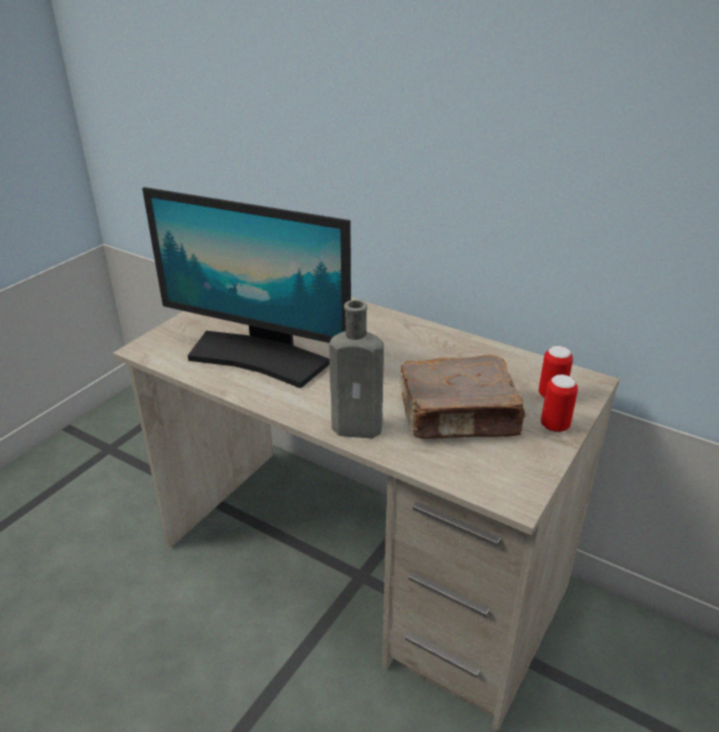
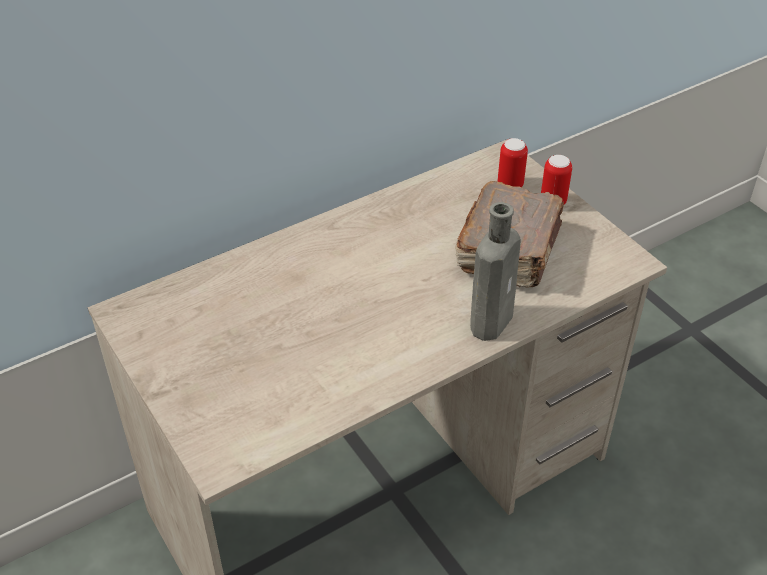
camera: 65 degrees left, 10 degrees up
(259, 357) = (316, 360): monitor -> none

